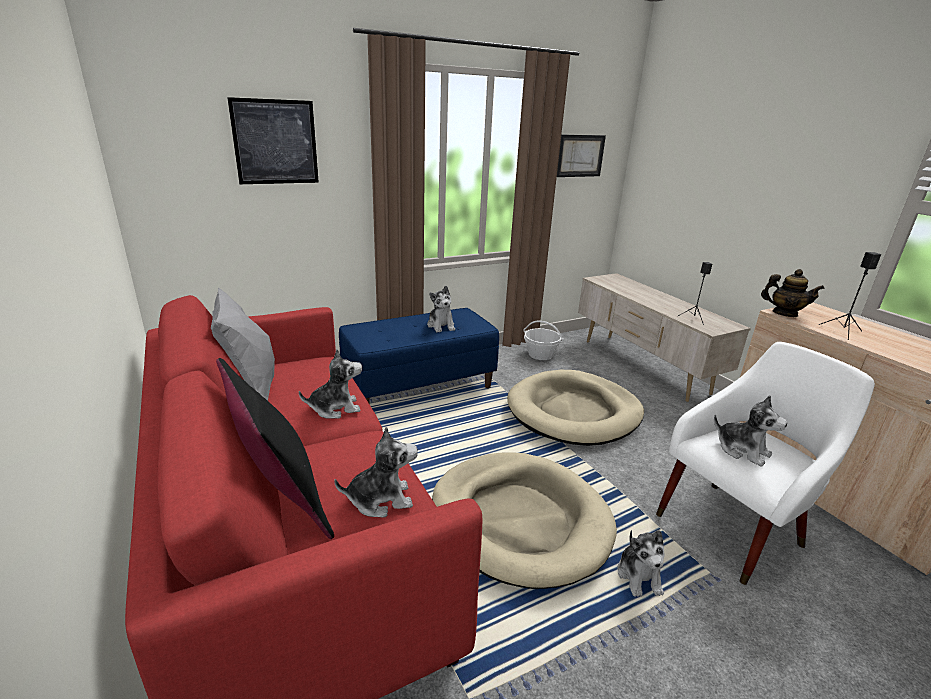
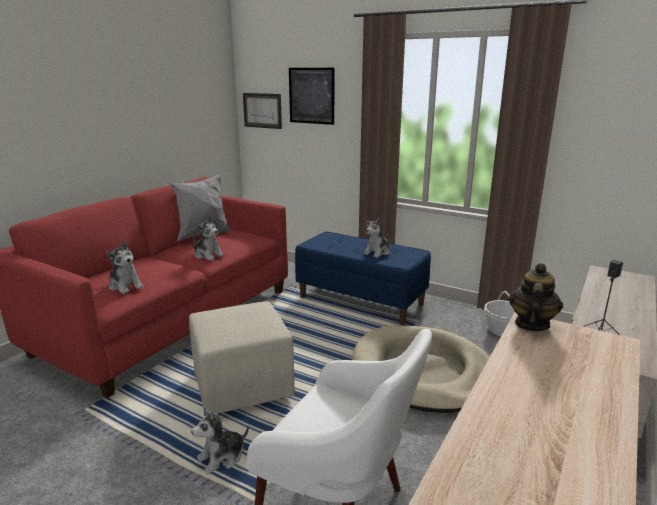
camera: 60 degrees right, 5 degrees down
(282, 502) = (112, 269): black pillow -> none
(519, 520) = (243, 385): beige dog bed -> beige ottoman
(580, 156) = (607, 117): picture -> picture (262, 110)
(742, 450) = (324, 412): plush toy -> none
(784, 313) = (531, 324): teapot -> teapot turned 150 degrees counterclockwise
(843, 331) = (529, 362): black speaker -> none

